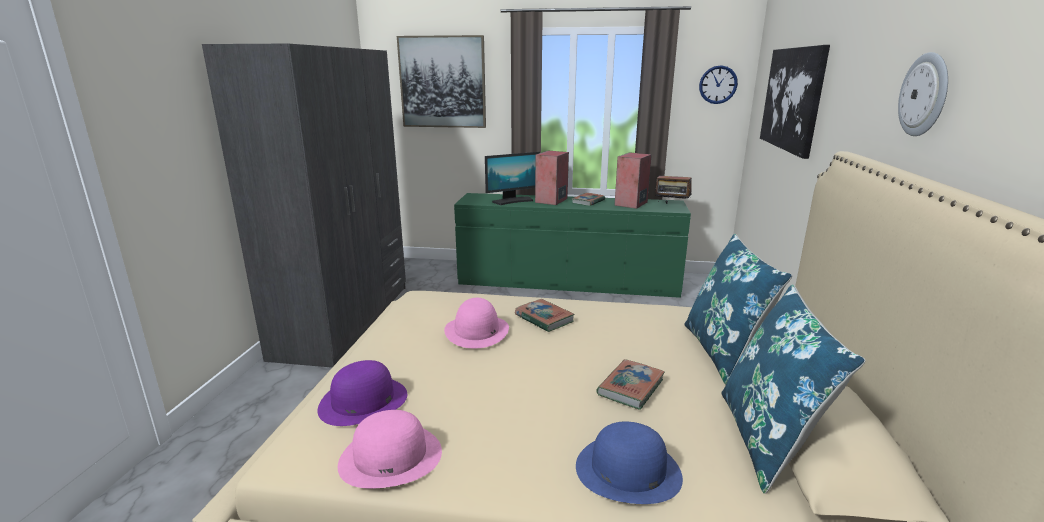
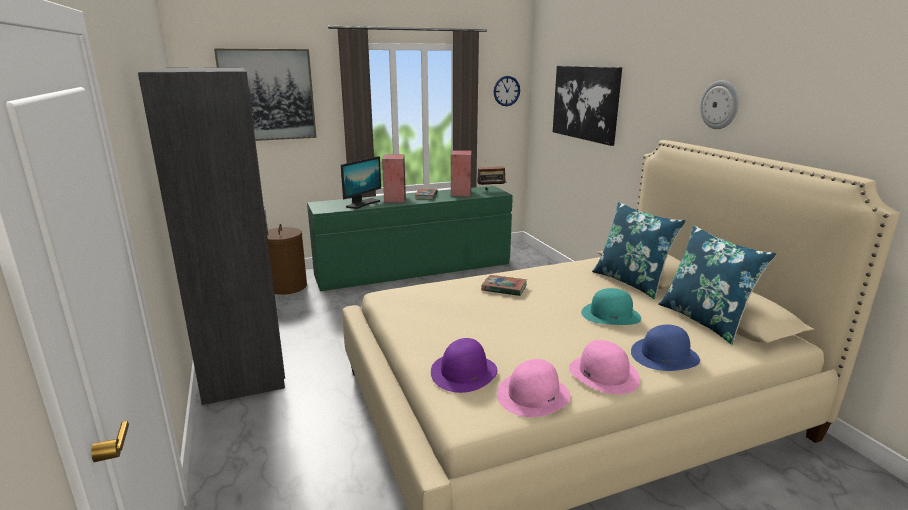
camera: 30 degrees left, 0 degrees up
(436, 273) = (287, 286): none -> brown laundry basket
(477, 331) = (473, 307): pink hat -> pink hat (604, 374)
(630, 387) = (611, 314): book -> turquoise hat

